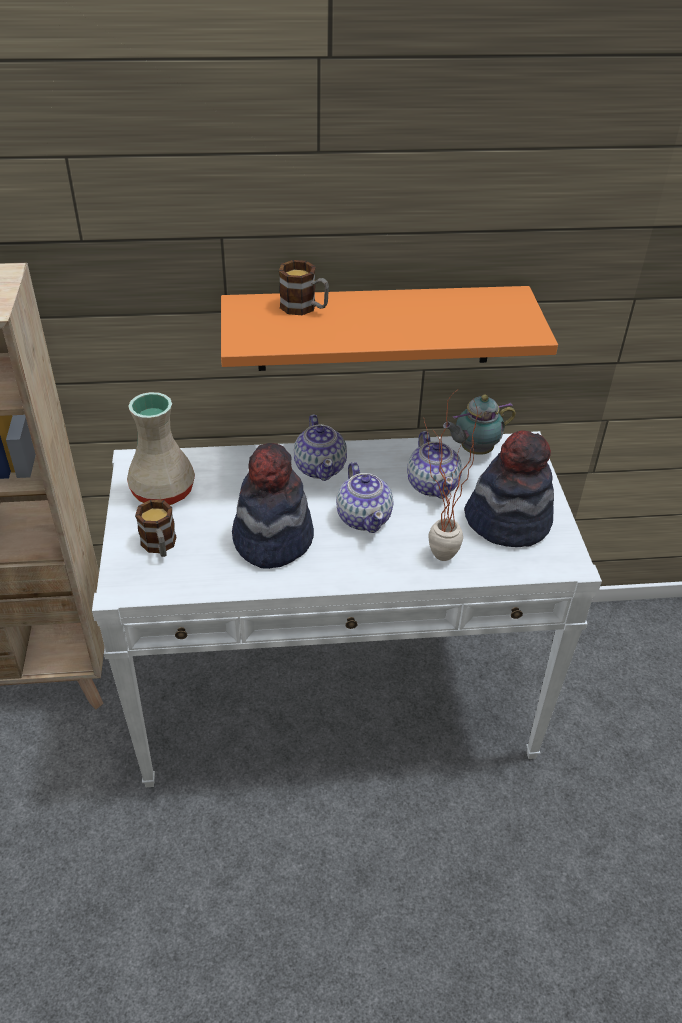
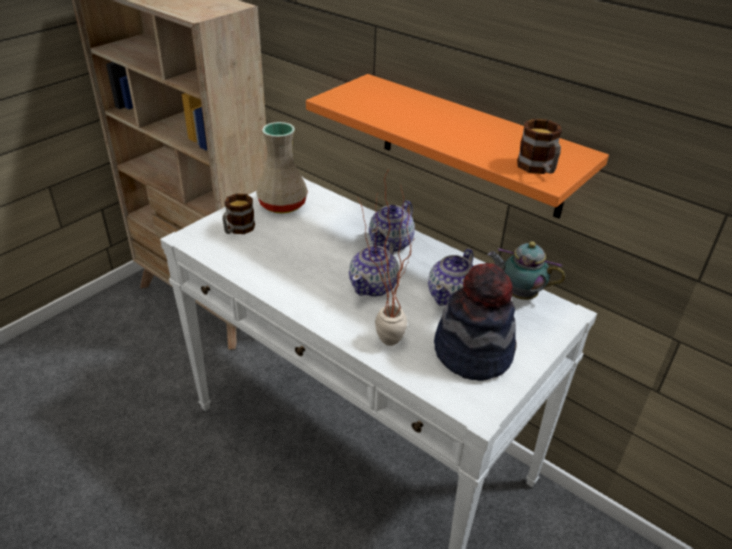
camera: 45 degrees right, 5 degrees down
(272, 538) = (300, 263): hat -> none
(304, 308) = (404, 98): mug -> mug (538, 169)

